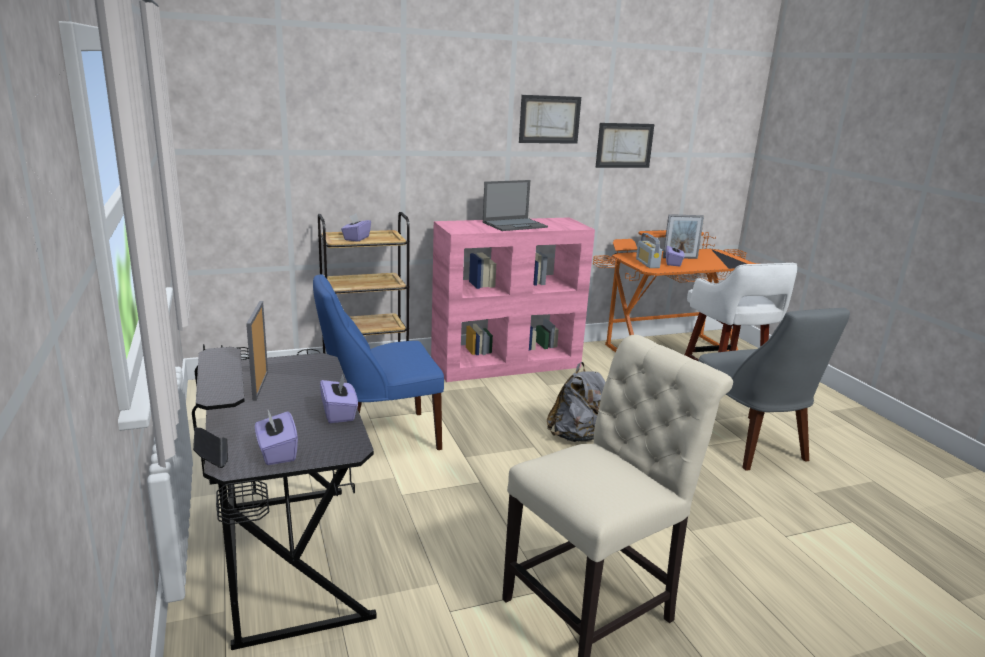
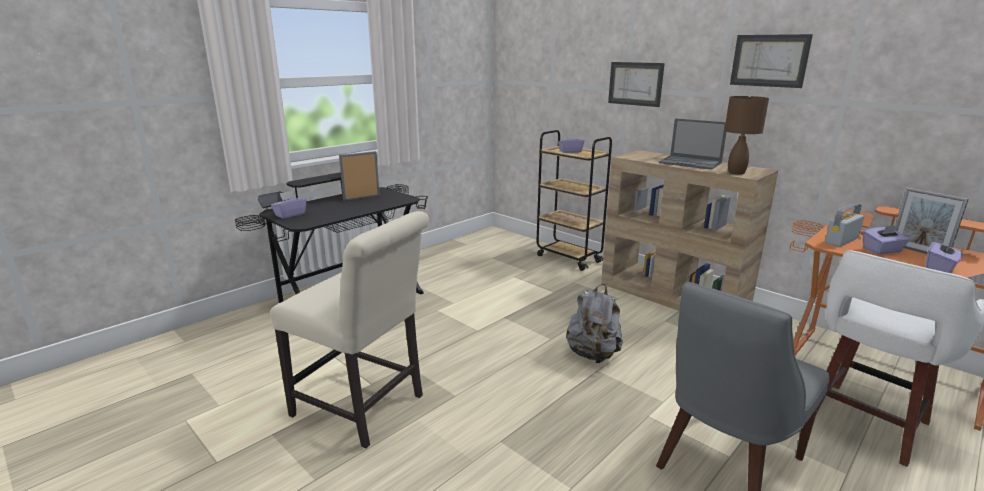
camera: 65 degrees right, 0 degrees up
(339, 413) = (342, 215): purple tissue box -> purple tissue box (940, 268)
(379, 437) = (494, 285): blue chair -> none
(505, 363) = (672, 295): pink bookcase -> brown bookcase
(566, 226) = (737, 172): none -> brown table lamp
(624, 145) = (875, 93): picture -> picture (635, 83)

